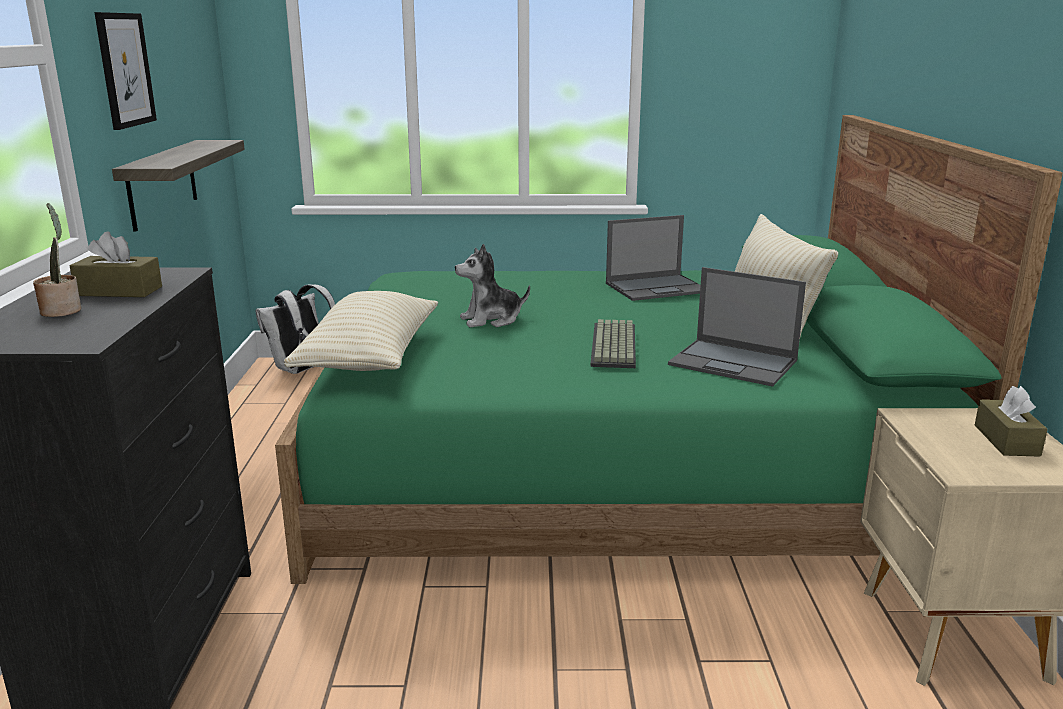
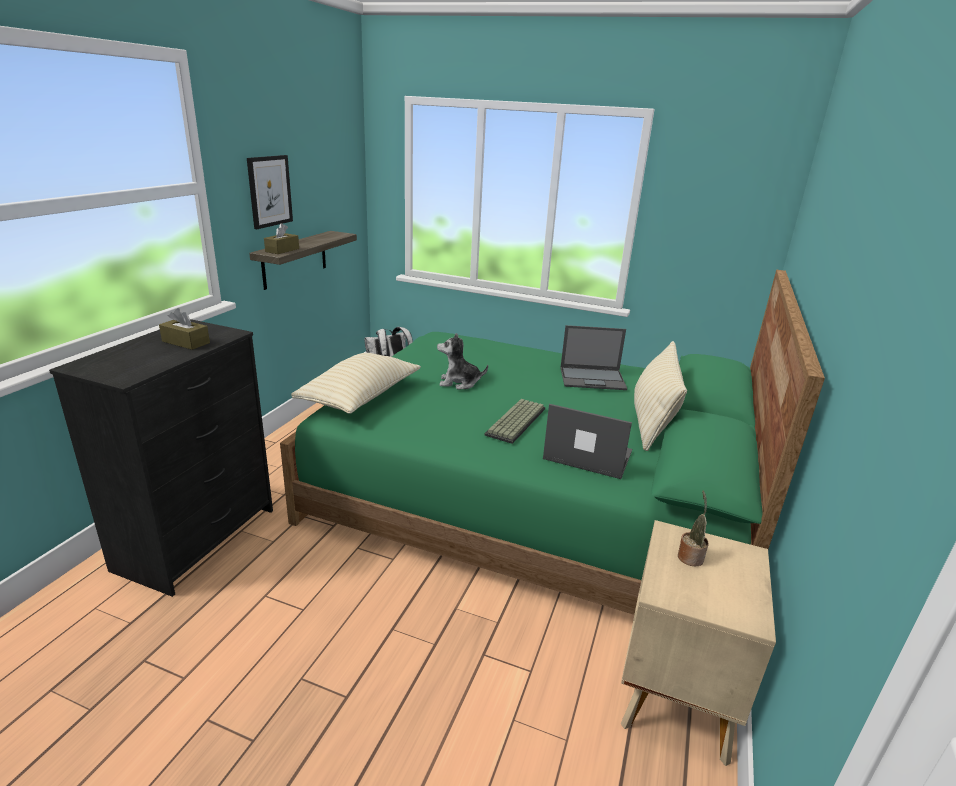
camera: 20 degrees right, 5 degrees up
(62, 310) = (143, 351): potted plant -> potted plant (690, 556)
(734, 363) = (586, 455): laptop -> laptop turned 150 degrees clockwise
(1006, 440) = (727, 576): brown tissue box -> brown tissue box (282, 250)

